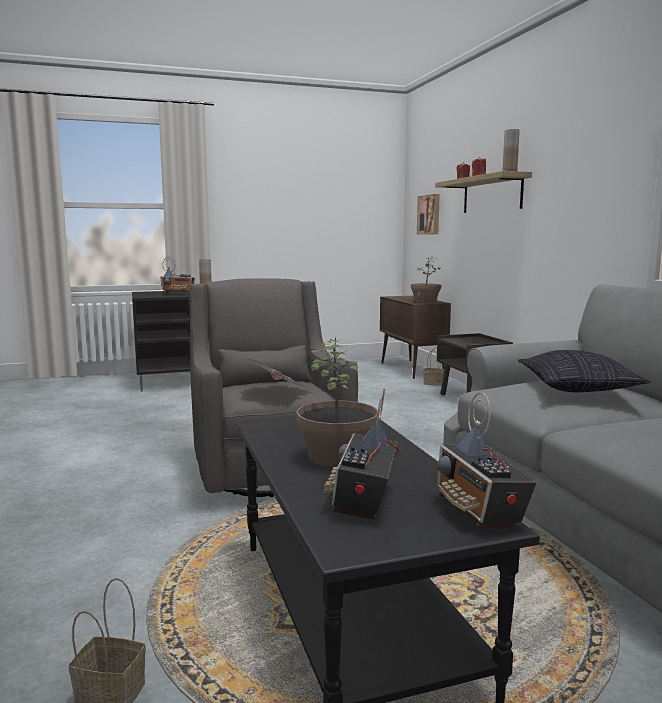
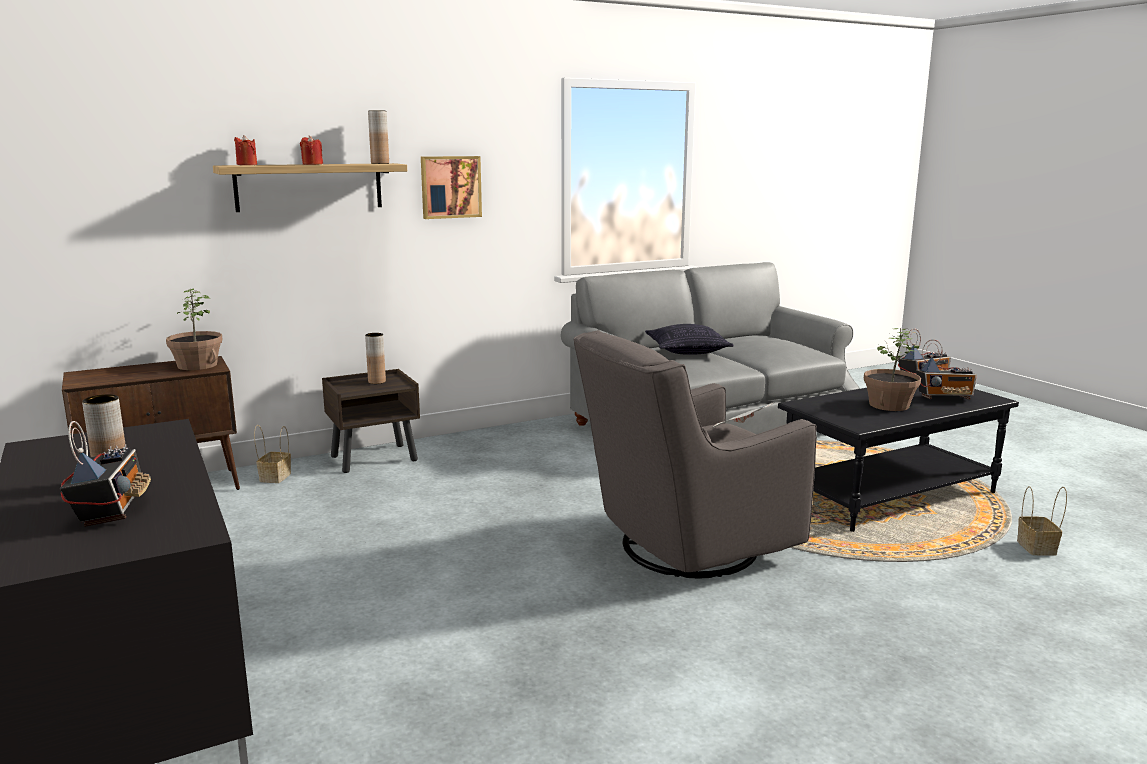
camera: 100 degrees left, 5 degrees up
(429, 214) = (102, 216): picture -> picture (450, 187)
(480, 342) = (377, 382): none -> brown vase

